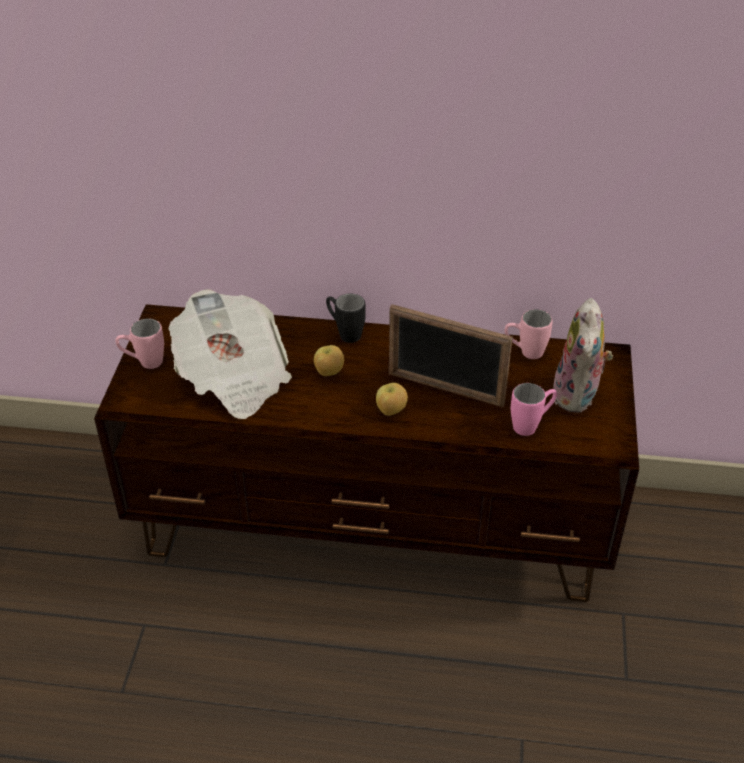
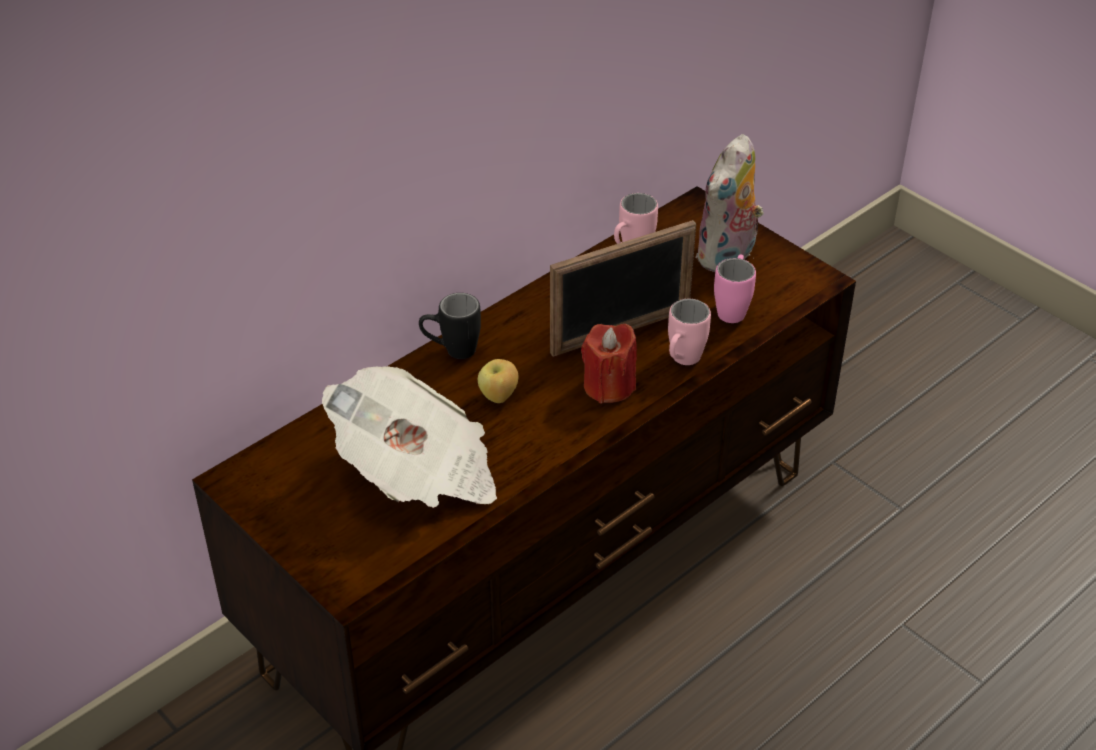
camera: 50 degrees left, 0 degrees up
(144, 362) = (299, 533): pink mug -> pink mug (682, 362)
(391, 411) = (609, 386): apple -> red candle
(578, 396) = (727, 257): plush toy -> plush toy turned 75 degrees clockwise

